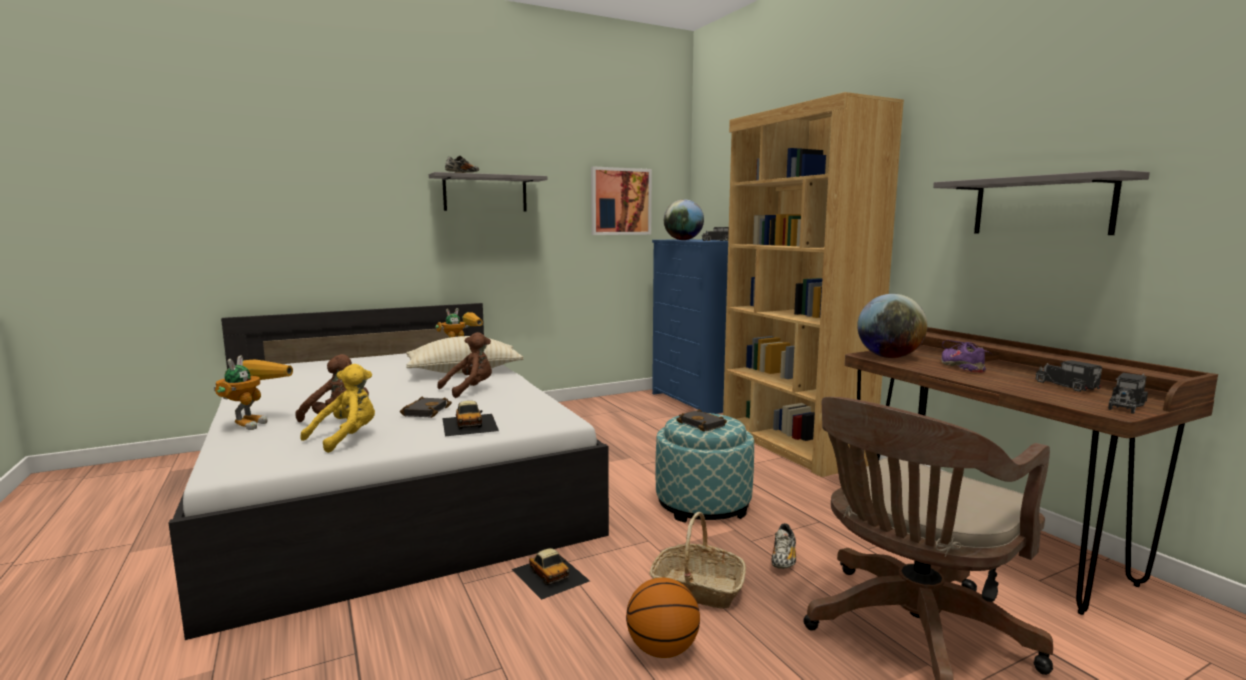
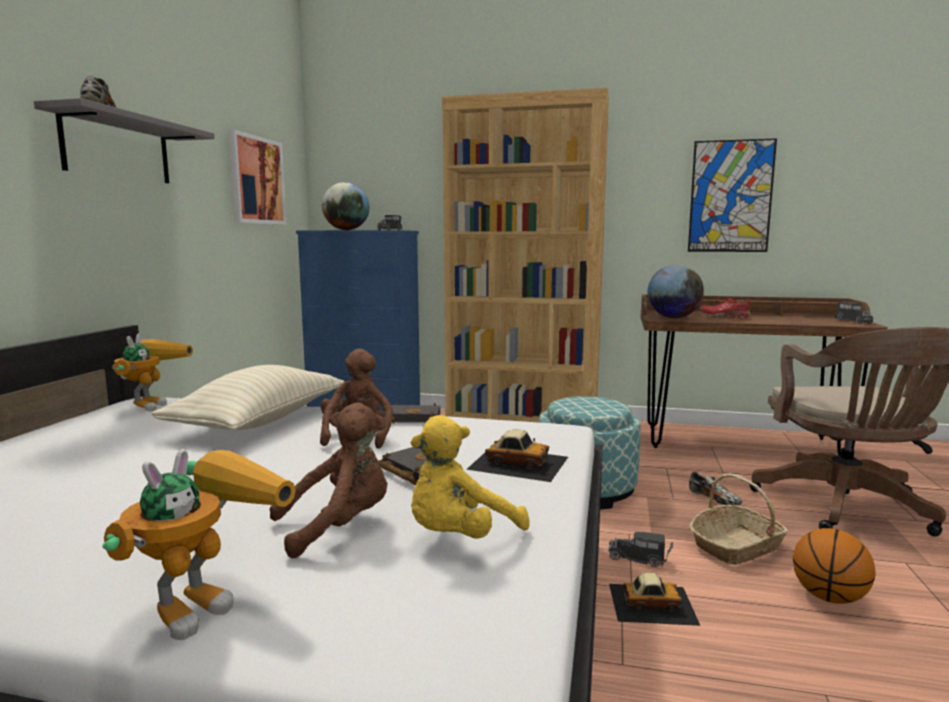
camera: 50 degrees left, 0 degrees up
(253, 422) = (209, 598): toy robot -> toy robot turned 75 degrees clockwise
(346, 438) = (460, 537): yellow plush toy -> yellow plush toy turned 120 degrees counterclockwise
(703, 424) = (596, 406): black book -> black book (415, 418)
(962, 367) = (724, 317): purple shoe -> red shoe
(1041, 206) = (730, 196): grey shelf -> picture
(1069, 386) = (799, 317): toy truck -> toy truck (639, 559)

